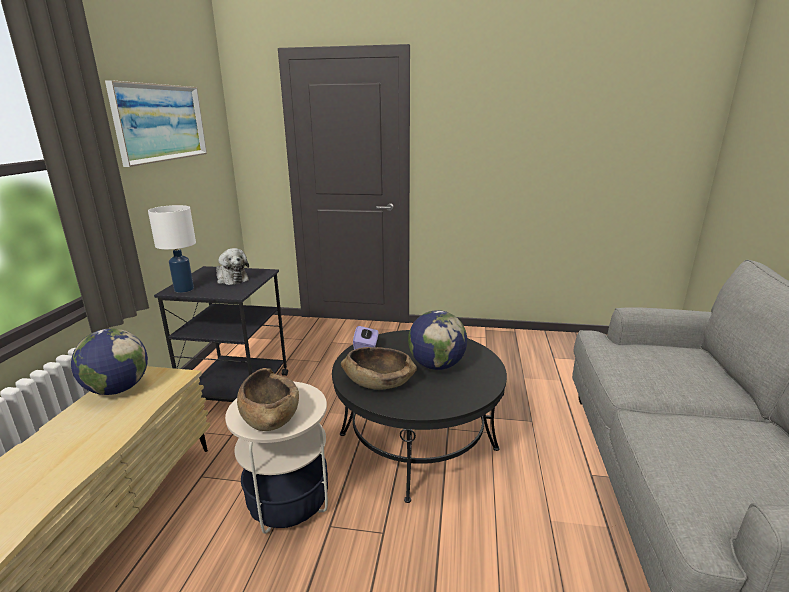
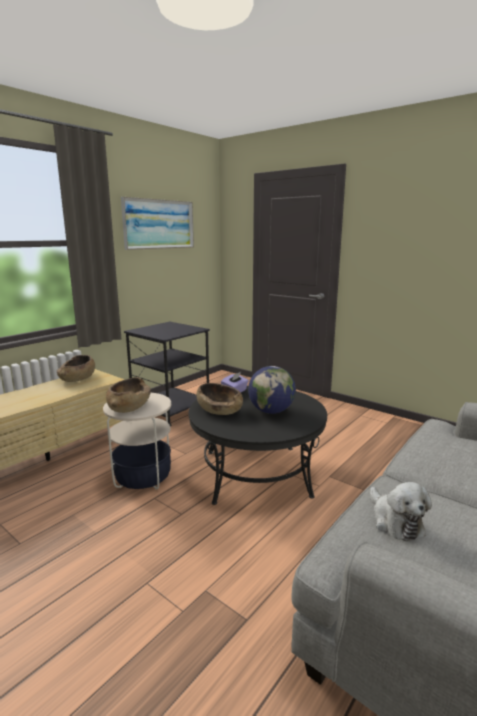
camera: 30 degrees right, 5 degrees down
(117, 389) = (78, 378): globe -> brown bowl
(183, 289) = (141, 330): white table lamp -> none
(231, 279) = (174, 329): plush toy -> plush toy (395, 521)

